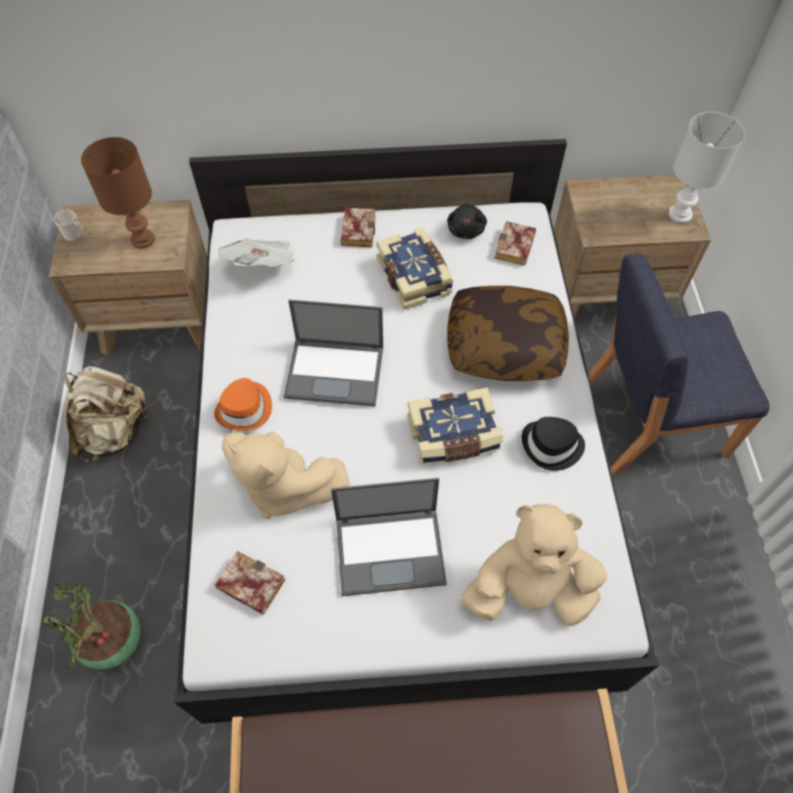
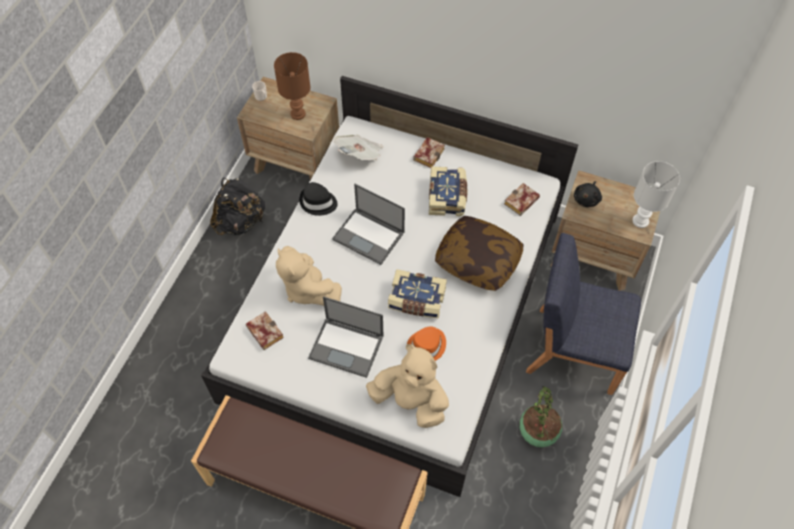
camera: 25 degrees right, 0 degrees up
(114, 431) = (240, 222): beige backpack -> black backpack
(115, 644) = (189, 341): potted plant -> potted plant (537, 434)
(245, 408) = (308, 237): orange hat -> orange hat (427, 345)
(466, 229) = (497, 178): black plush toy -> black plush toy (586, 199)
(552, 446) = (471, 330): black hat -> black hat (318, 202)

